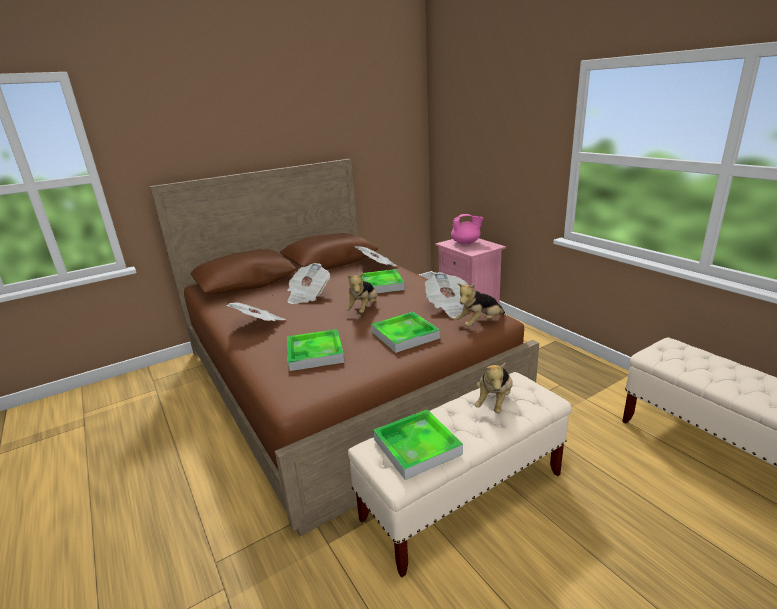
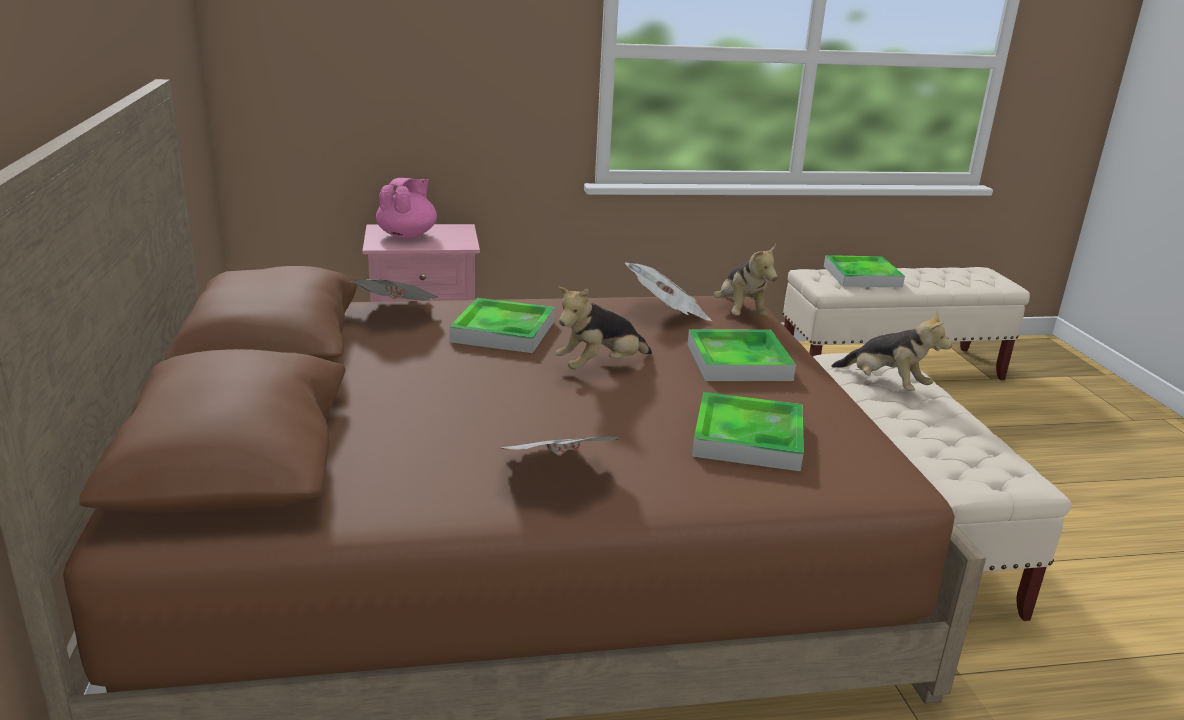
camera: 70 degrees left, 0 degrees up
(308, 295) = (459, 399): newspaper -> none
(363, 309) = (600, 367): plush toy -> plush toy turned 105 degrees clockwise
(417, 446) = (972, 454): tray -> tray (862, 276)

